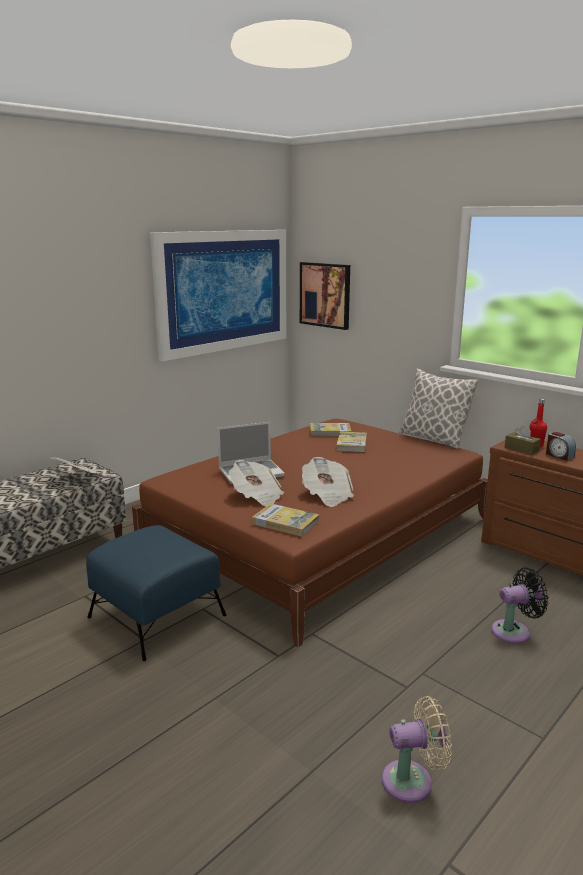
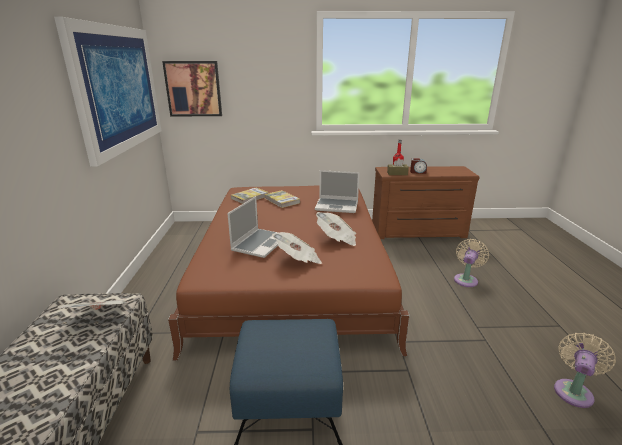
camera: 45 degrees left, 5 degrees up
(285, 522) = (354, 269): book -> none
(396, 467) = (337, 206): none -> laptop
(433, 439) = (318, 183): pillow -> none
(514, 631) = (466, 279): black fan -> beige fan

